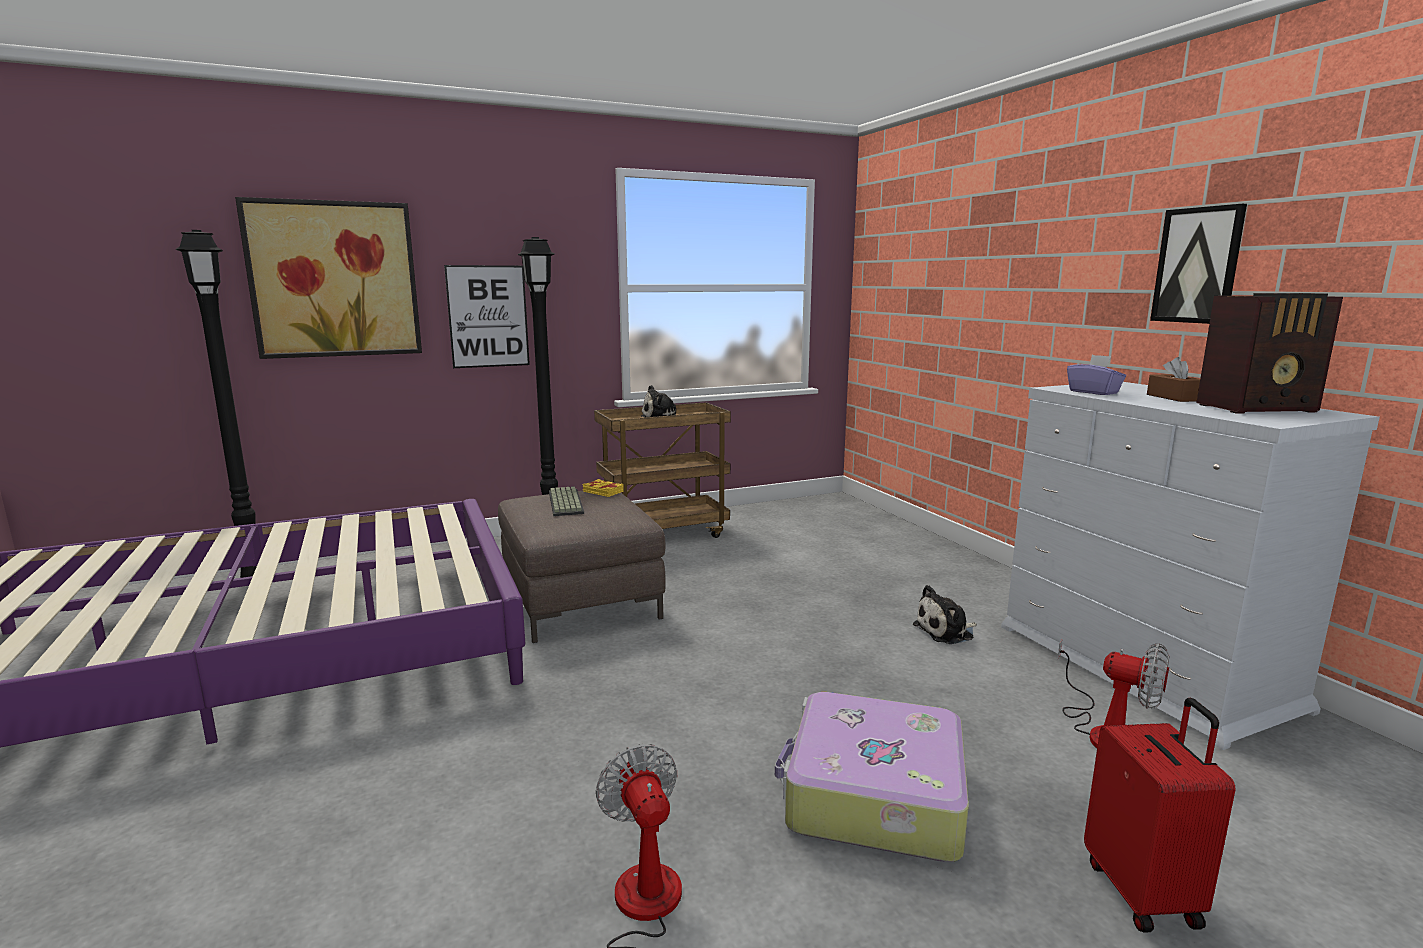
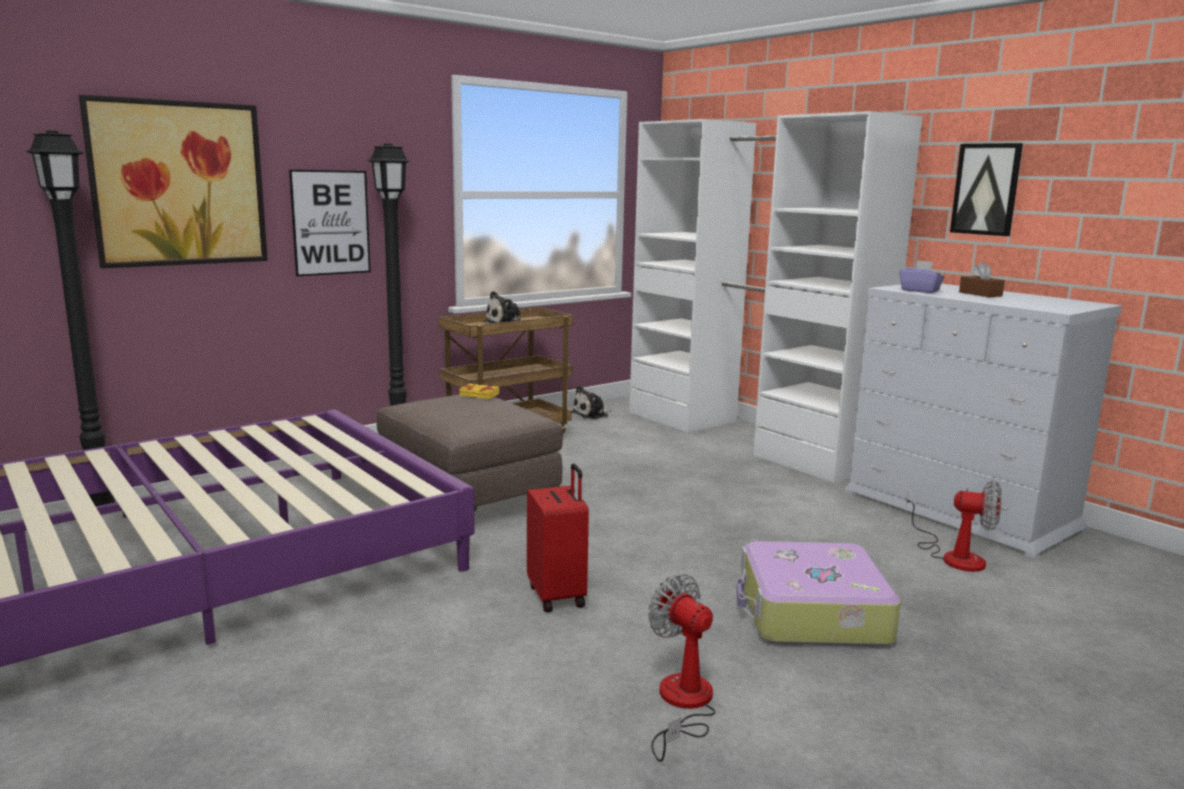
camera: 15 degrees left, 0 degrees up
(564, 502) = (452, 406): keyboard -> none
(917, 549) = (745, 437): none -> white wardrobe
(946, 631) = (804, 499): plush toy -> plush toy (592, 414)
(1144, 892) = (1017, 645): red suitcase -> red suitcase (558, 596)
(1259, 408) = (1044, 301): radio -> none

